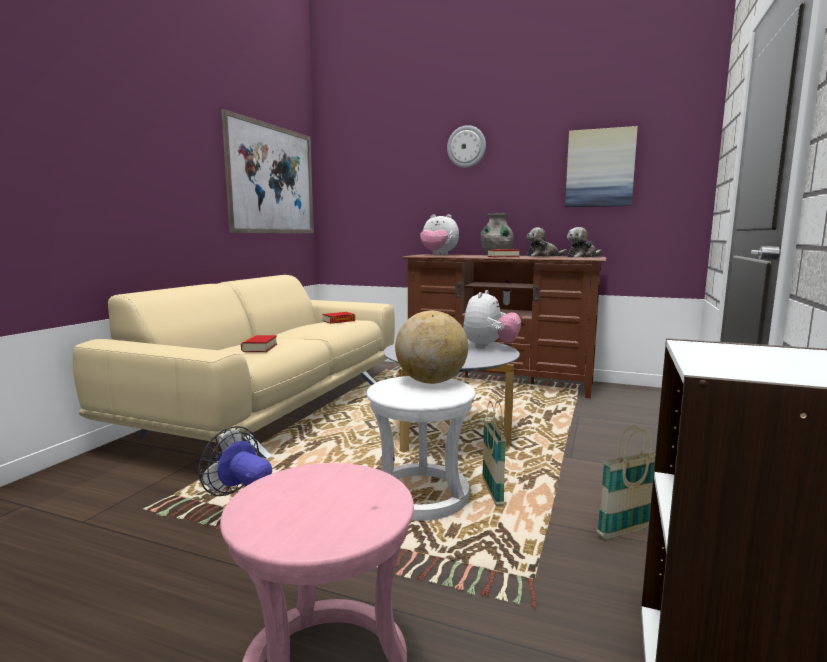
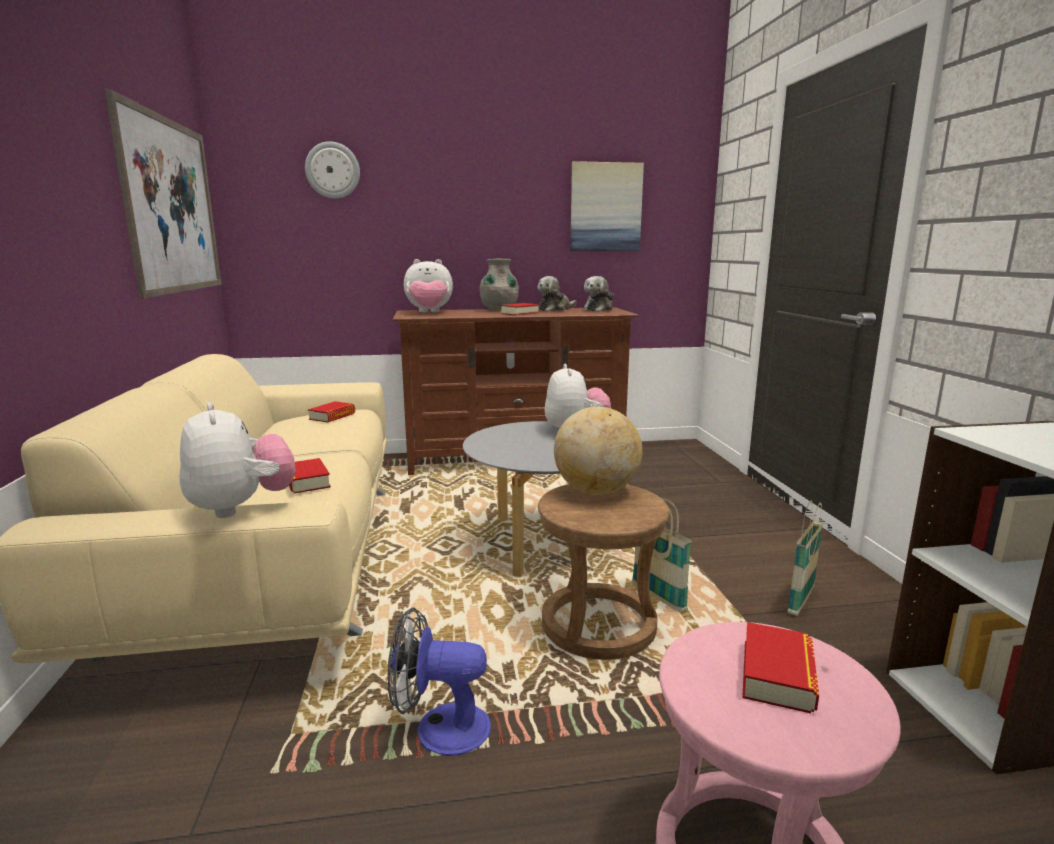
camera: 30 degrees left, 5 degrees up
(186, 347) = (241, 507): none -> plush toy
(332, 499) = (777, 675): none -> book
(421, 496) = (599, 626): white stool -> brown stool
(466, 147) = (447, 170): wall clock -> wall clock (332, 170)

